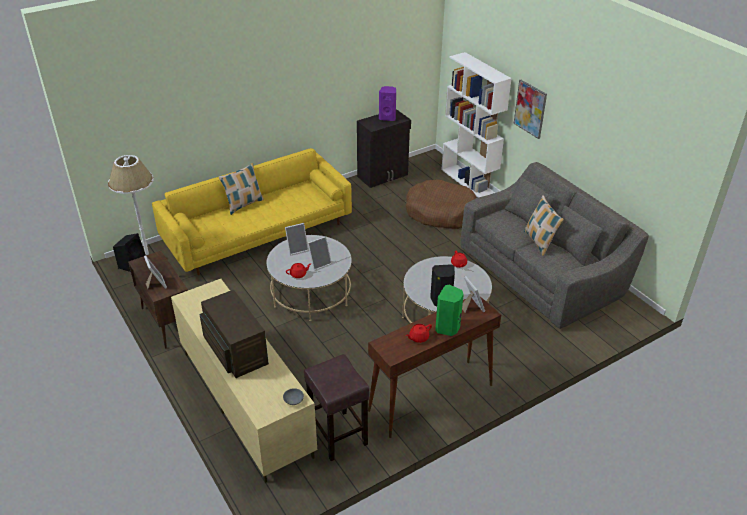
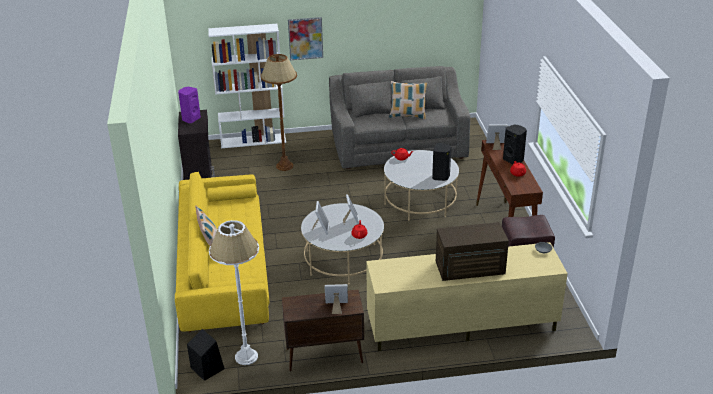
camera: 65 degrees left, 5 degrees down
(440, 212) = (285, 166): brown dog bed -> brown floor lamp
(448, 328) = (513, 160): green speaker -> black speaker

